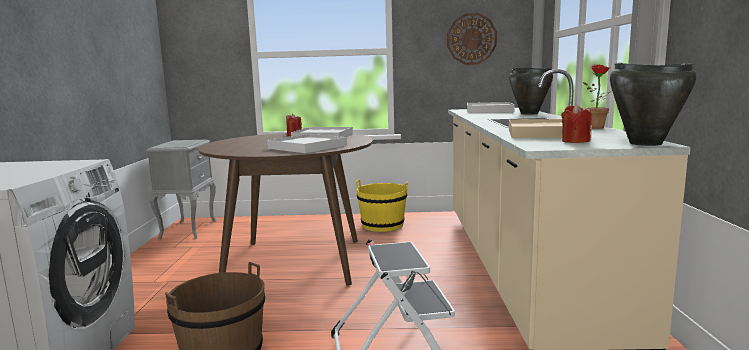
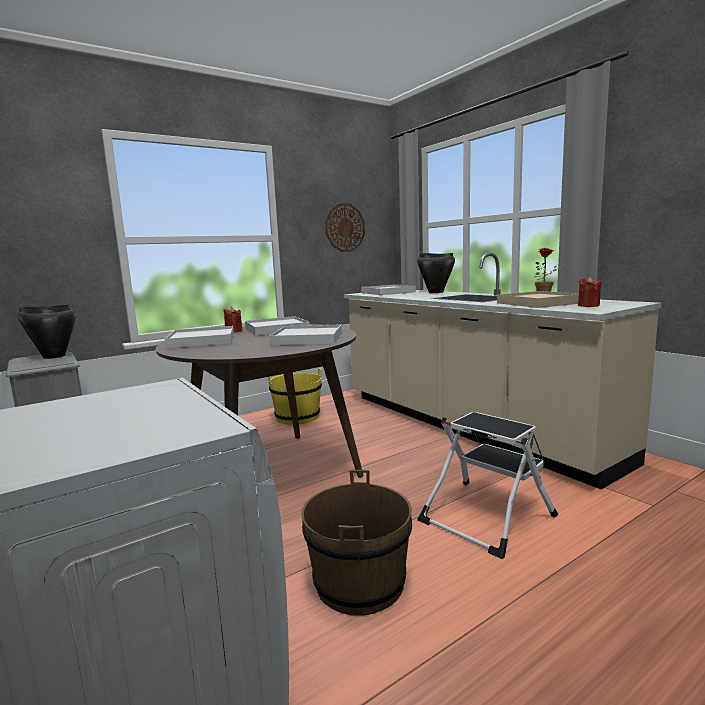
camera: 35 degrees left, 0 degrees up
(250, 140) = (202, 341): none -> white tray
(644, 143) = (631, 303): black cooking pot -> black cooking pot (54, 356)

